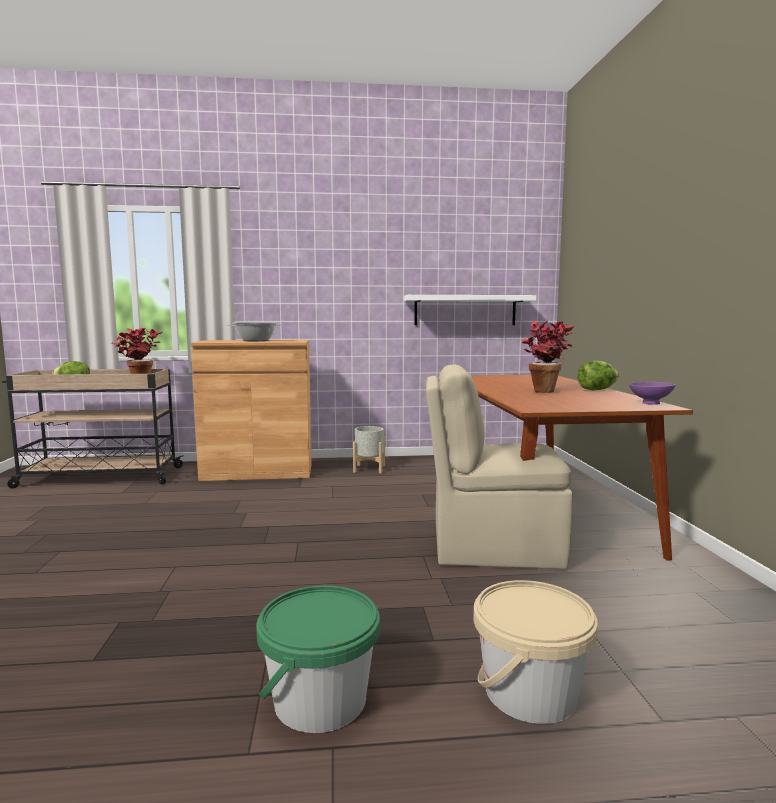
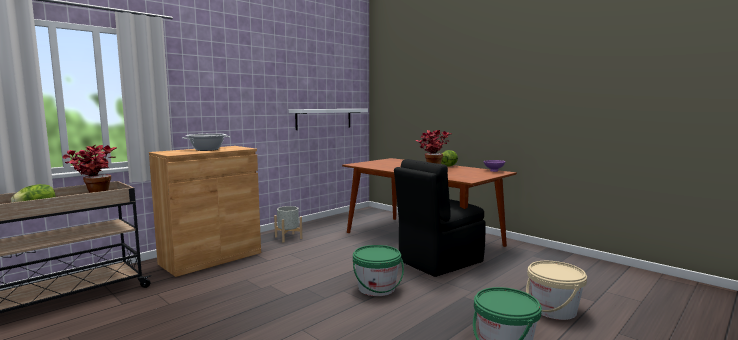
camera: 40 degrees left, 0 degrees up
(337, 552) = (377, 288): none -> green bucket
(492, 547) = (438, 262): beige chair -> black chair

